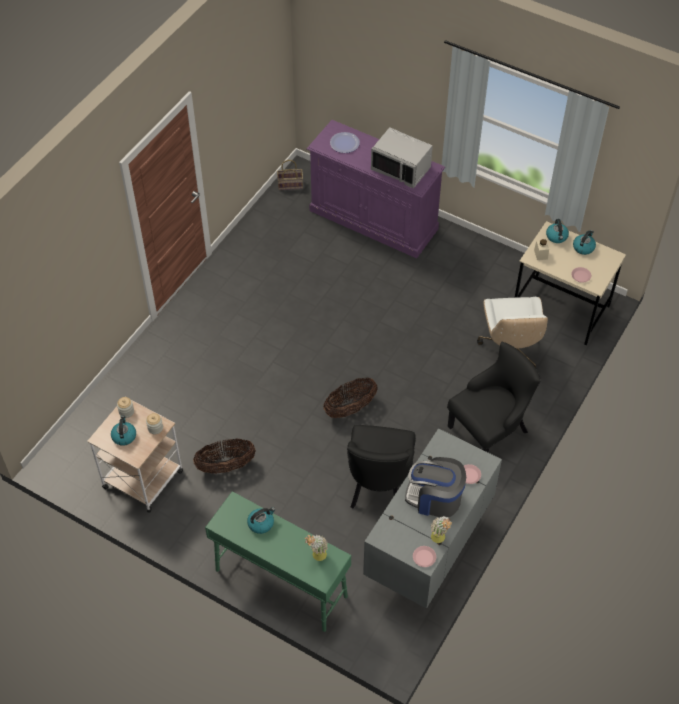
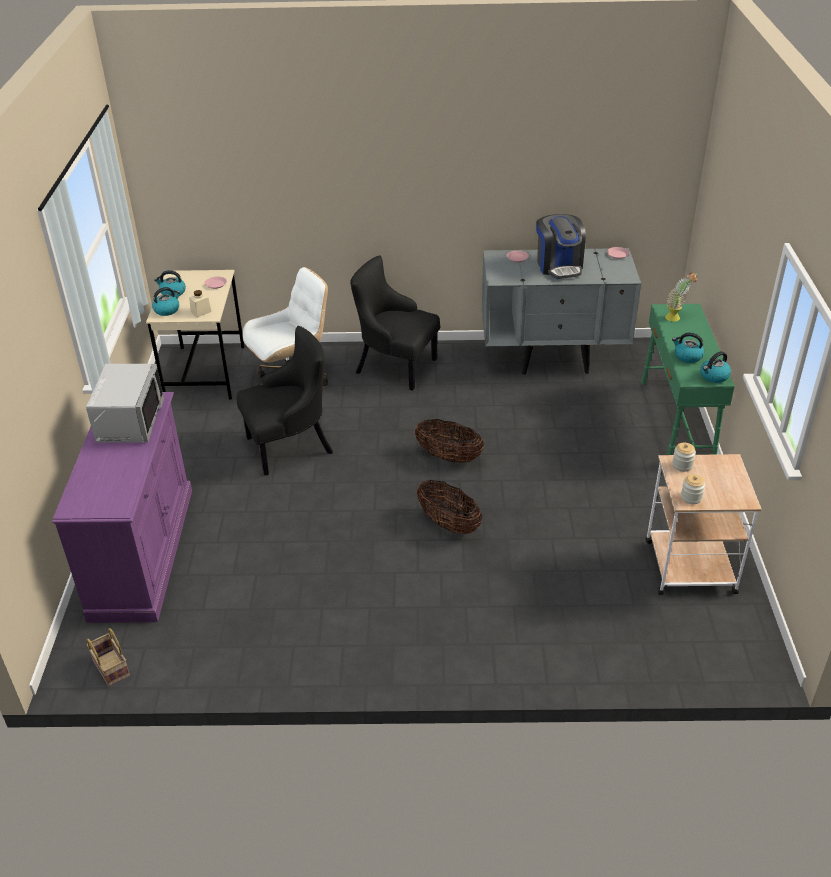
camera: 120 degrees left, 15 degrees down
(124, 436) = (720, 483): kettle -> kettle (714, 376)
(226, 466) = (605, 512): basket -> basket (448, 524)
(344, 143) = (102, 486): plate -> none
(378, 482) = (514, 408): black chair -> black chair (288, 448)
(440, 539) = (593, 253): potted plant -> none

